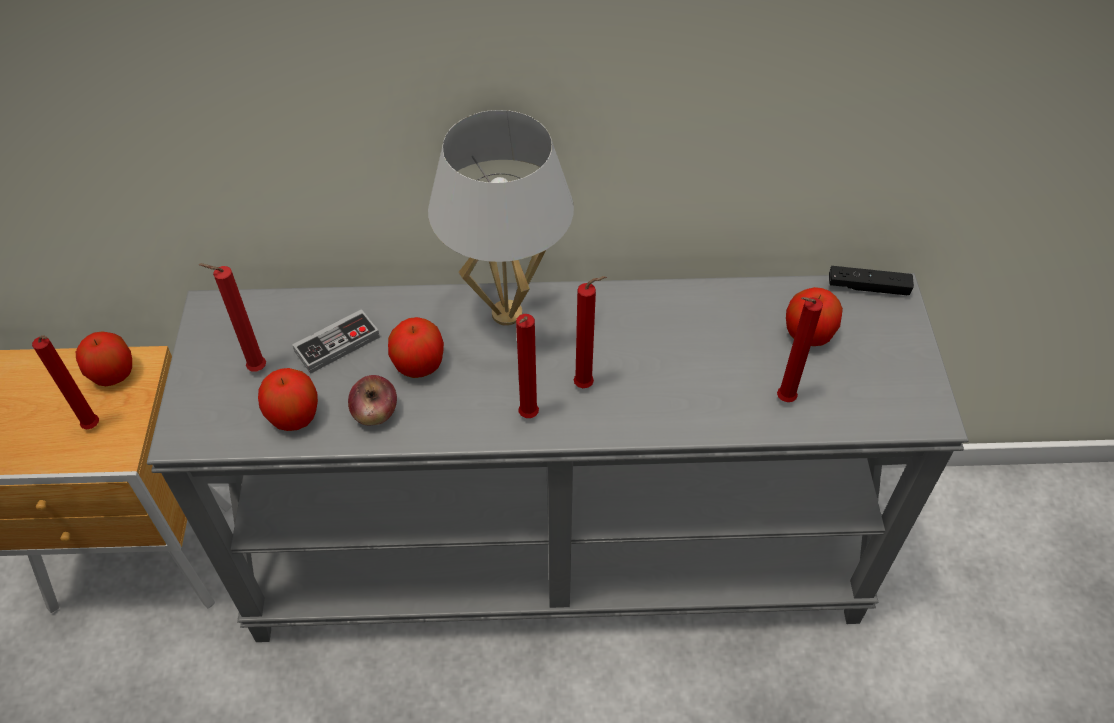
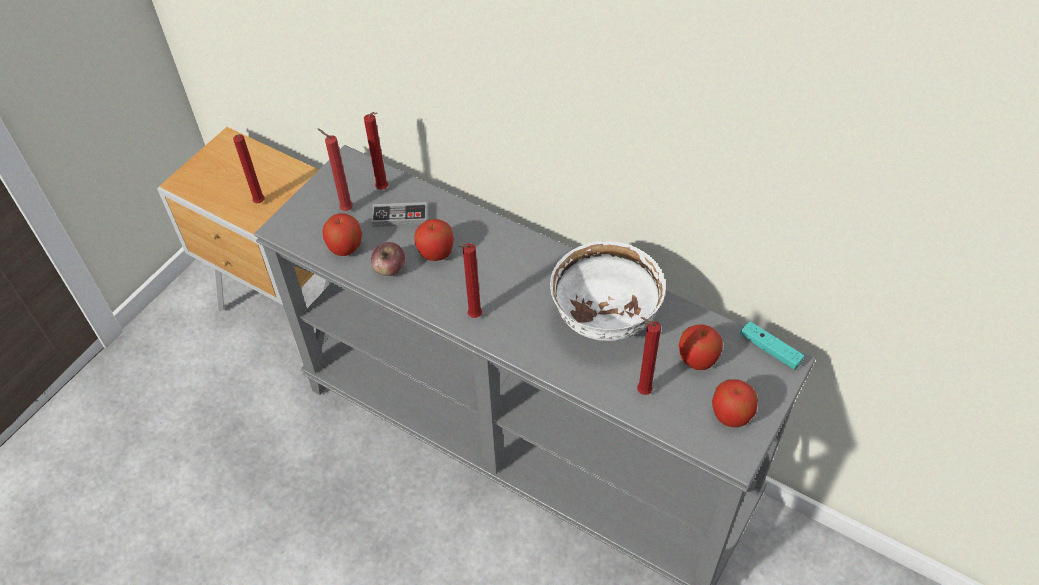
camera: 35 degrees right, 0 degrees up
(113, 374) = (290, 177): apple -> apple (731, 415)
(507, 314) = (512, 247): white table lamp -> none
(586, 385) = (524, 316): red candle -> red candle (384, 189)
(680, 346) = (604, 322): none -> white bowl
(868, 287) = (770, 350): black game controller -> turquoise game controller

